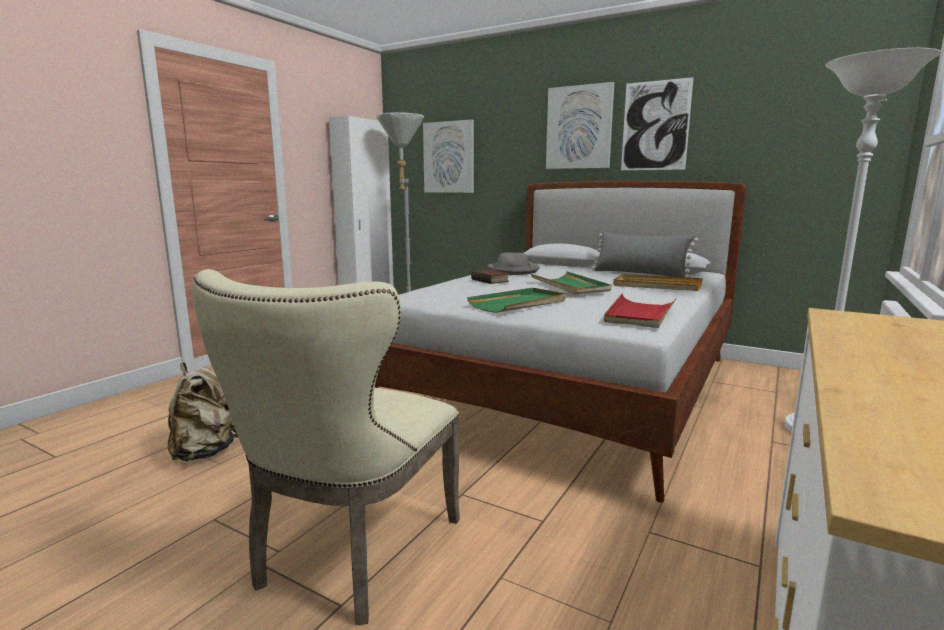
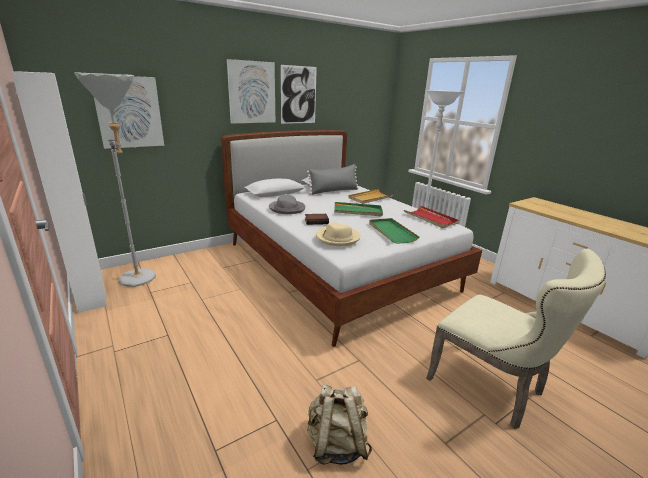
camera: 65 degrees left, 10 degrees up
(443, 288) = (337, 238): none -> beige hat

